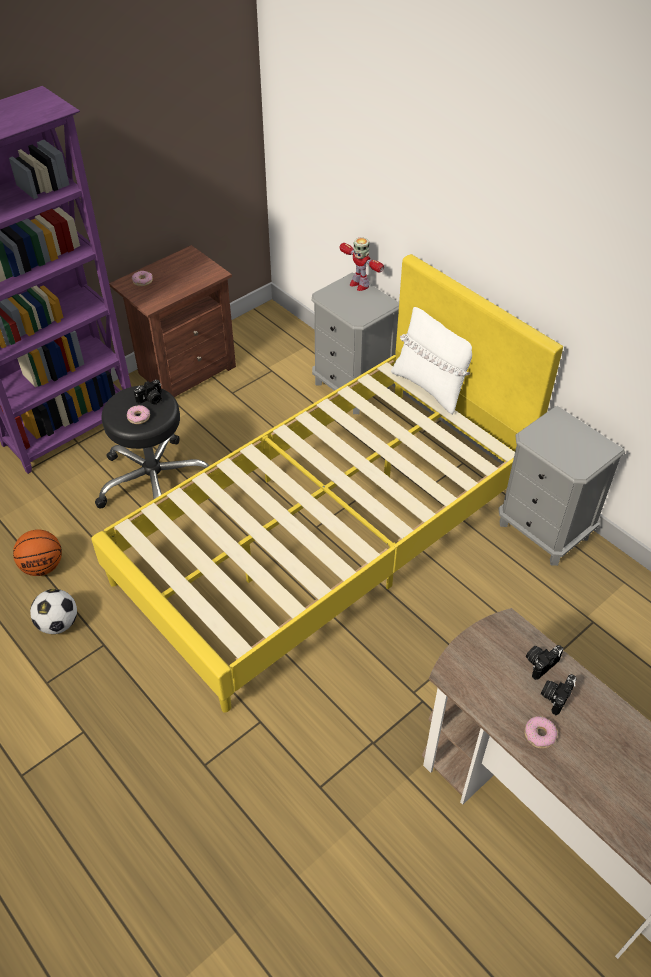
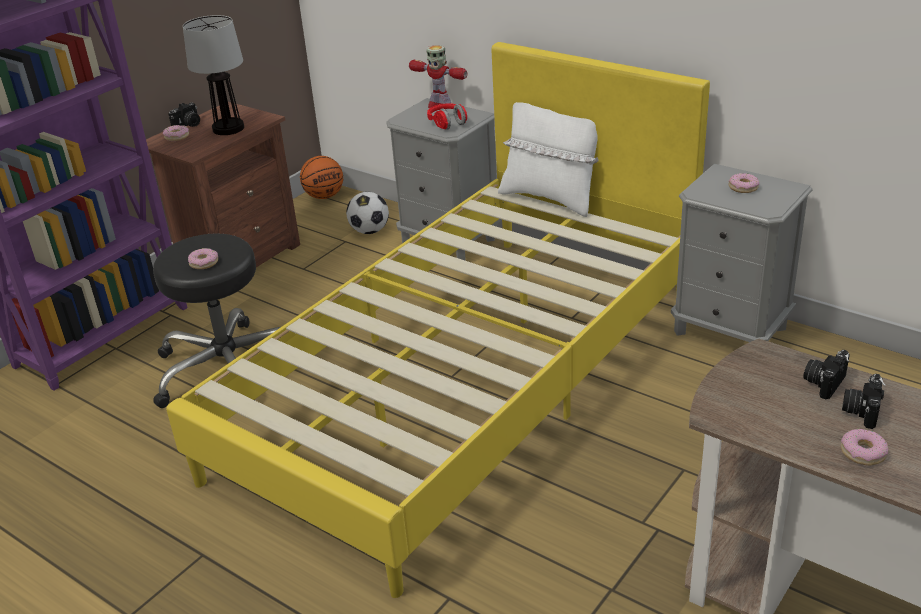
camera: 10 degrees left, 15 degrees down
(43, 566) = (95, 484): basketball -> basketball (324, 196)
(58, 623) = (132, 543): football -> football (369, 231)
(151, 400) = (215, 245): camera -> camera (188, 125)
(184, 279) = (228, 128): none -> table lamp
(359, 309) = (447, 123): none -> red headphones
(568, 439) = (743, 187): none -> donut

